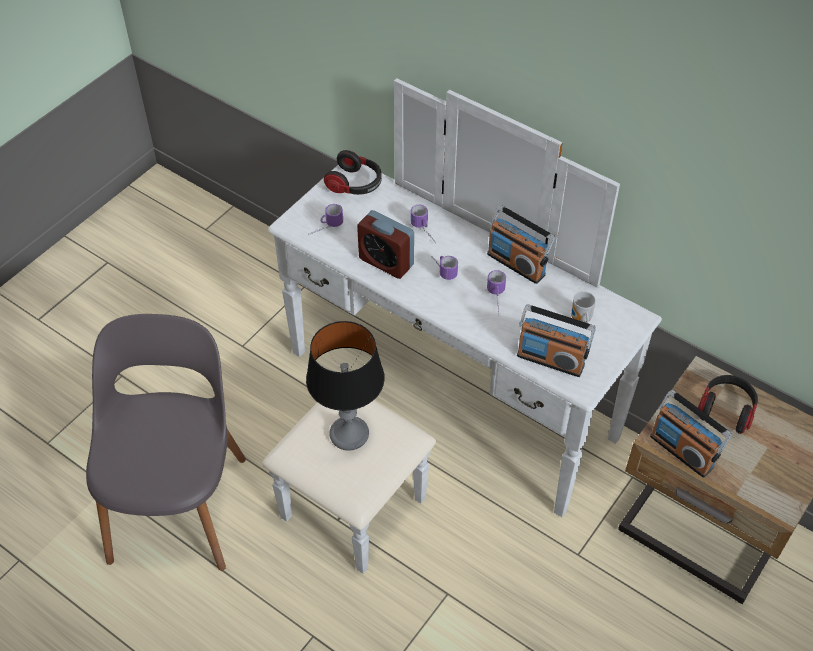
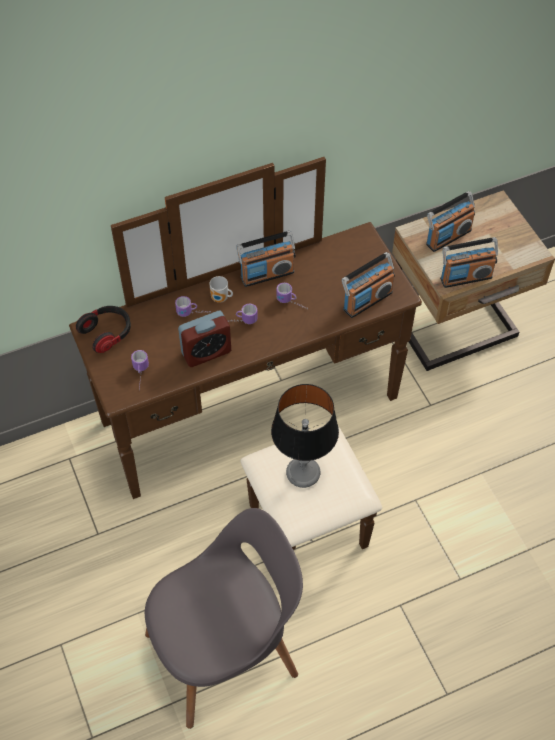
camera: 60 degrees left, 5 degrees up
(179, 504) = (225, 651): grey chair -> grey chair turned 120 degrees clockwise
(431, 420) = (264, 435): white dresser -> brown dresser
(580, 320) = (343, 266): mug -> mug (220, 299)
(726, 409) = (448, 237): headphones -> radio

